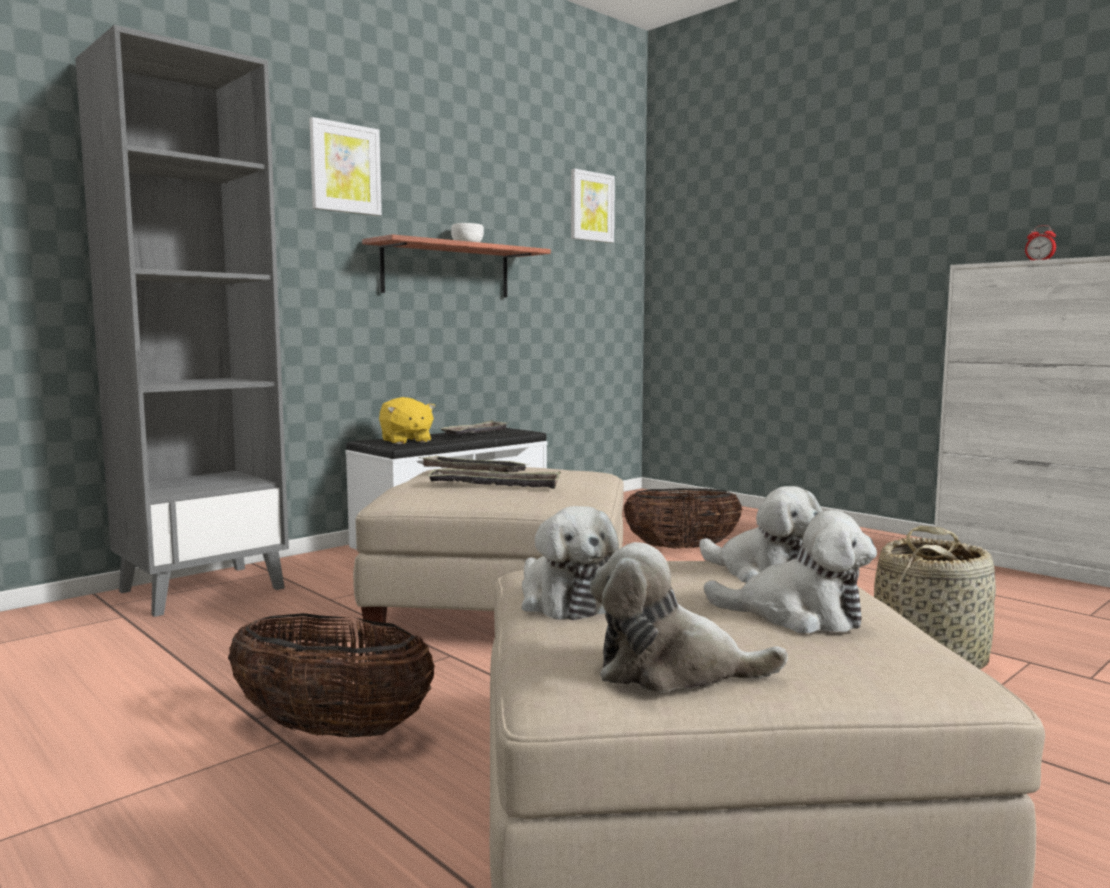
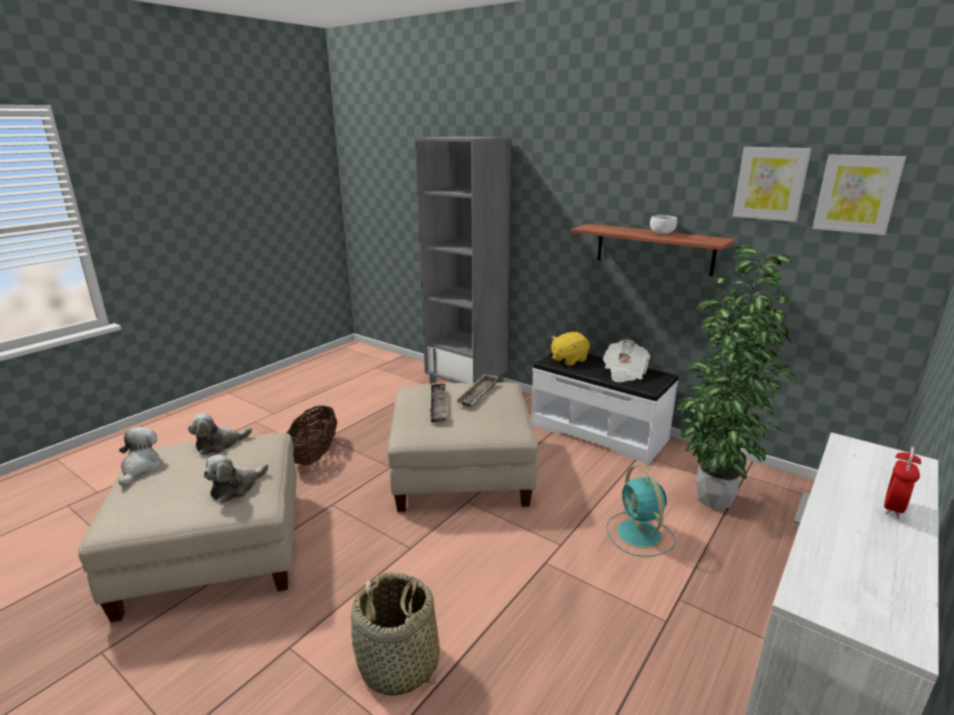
camera: 80 degrees right, 15 degrees up
(345, 168) = (581, 176): picture -> picture (770, 183)
(475, 433) = (624, 373): tray -> newspaper
(623, 521) = (712, 498): none -> potted plant
(682, 548) = (639, 535): basket -> turquoise fan
(797, 615) = (175, 493): plush toy -> none

